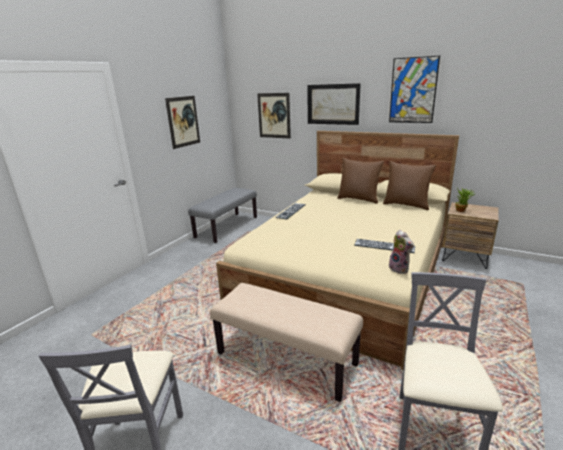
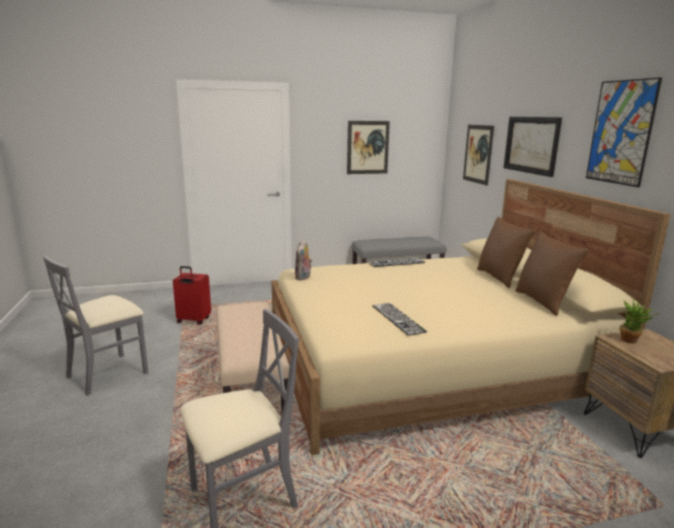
camera: 45 degrees right, 5 degrees down
(128, 342) = (193, 321): none -> red suitcase
(400, 269) = (358, 338): plush toy -> plush toy (303, 277)

